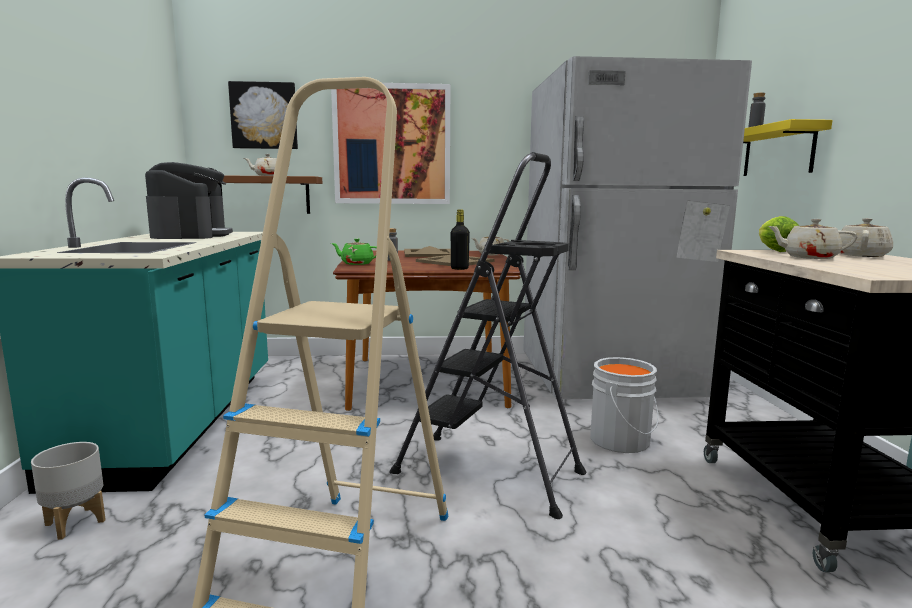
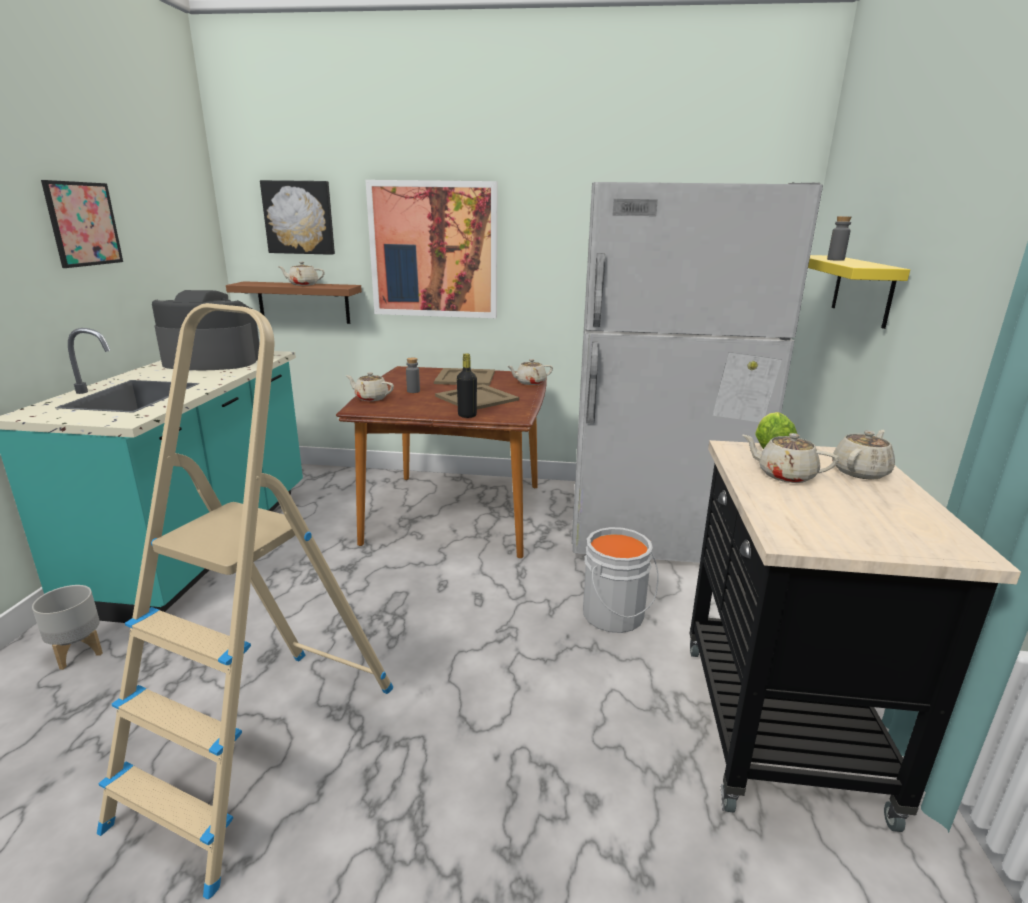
camera: 10 degrees right, 10 degrees up
(80, 87) = (83, 224): none -> picture
(191, 235) = (211, 361): coffee machine -> coffee machine turned 90 degrees counterclockwise
(356, 263) = (371, 398): green teapot -> beige teapot
(490, 472) = (459, 641): step ladder -> none

